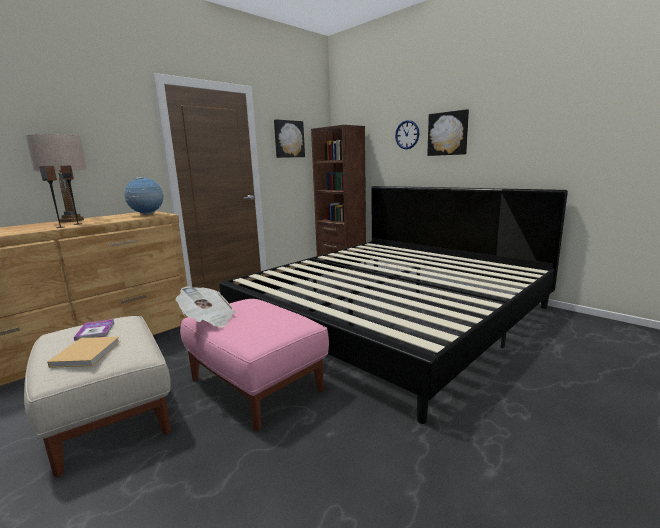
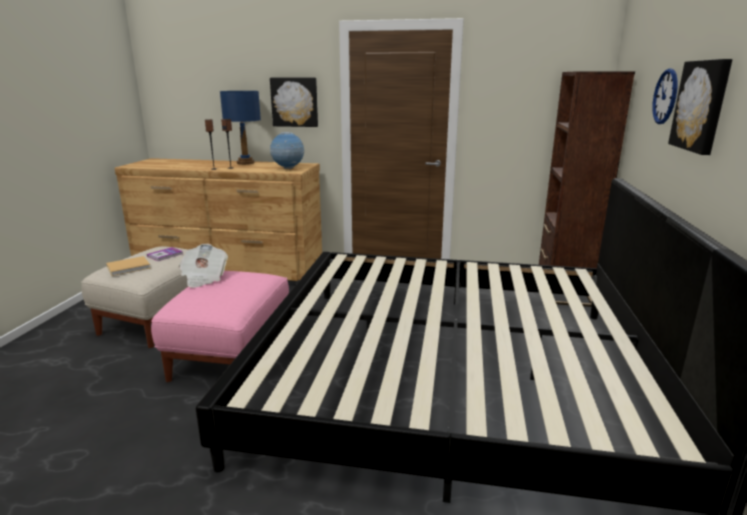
camera: 55 degrees right, 5 degrees up
(72, 220) = (245, 163): beige table lamp -> blue table lamp
(288, 139) = (517, 88): picture -> picture (295, 102)

